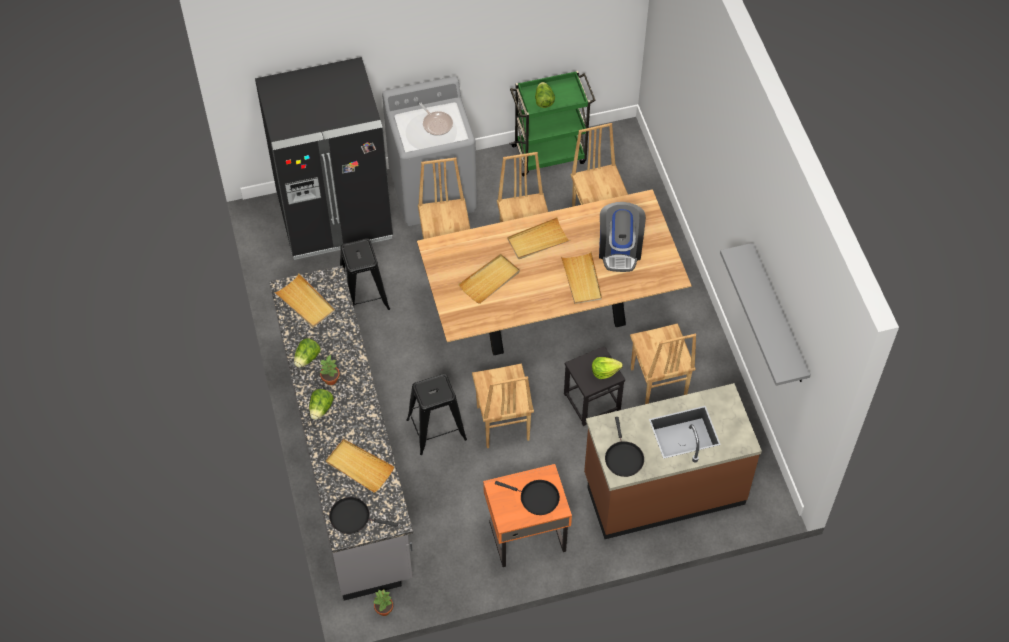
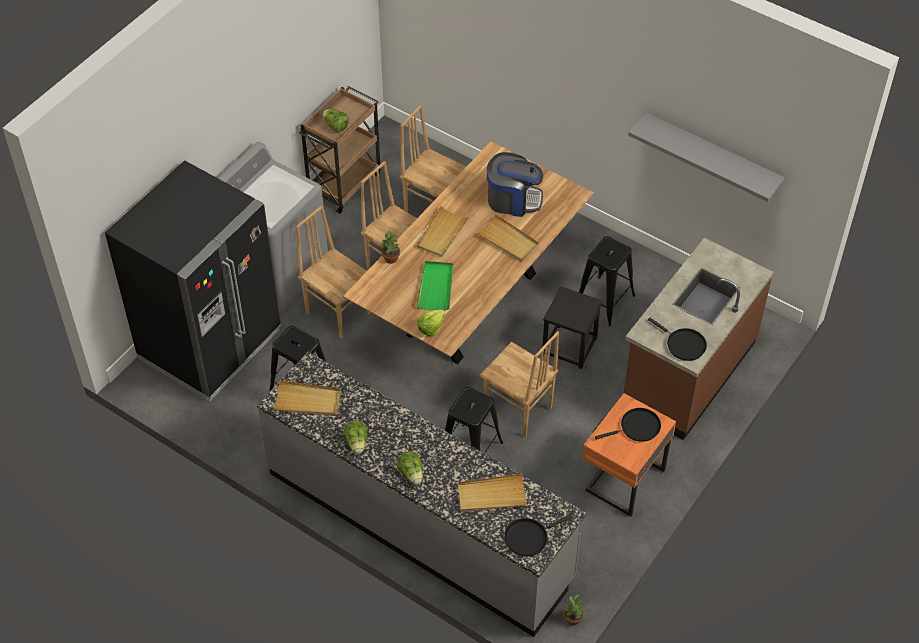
camera: 40 degrees left, 5 degrees down
(330, 379) = (394, 446): potted plant -> potted plant (391, 259)
(436, 124) = (275, 190): frying pan -> none
(490, 280) = (436, 287): beige tray -> green tray
(550, 154) = (344, 183): green cart -> brown cart
(604, 371) = (580, 304): lettuce -> lettuce (431, 327)
(620, 249) = (513, 200): coffee machine -> coffee machine turned 45 degrees counterclockwise
(657, 384) = (604, 300): brown chair -> black stool

